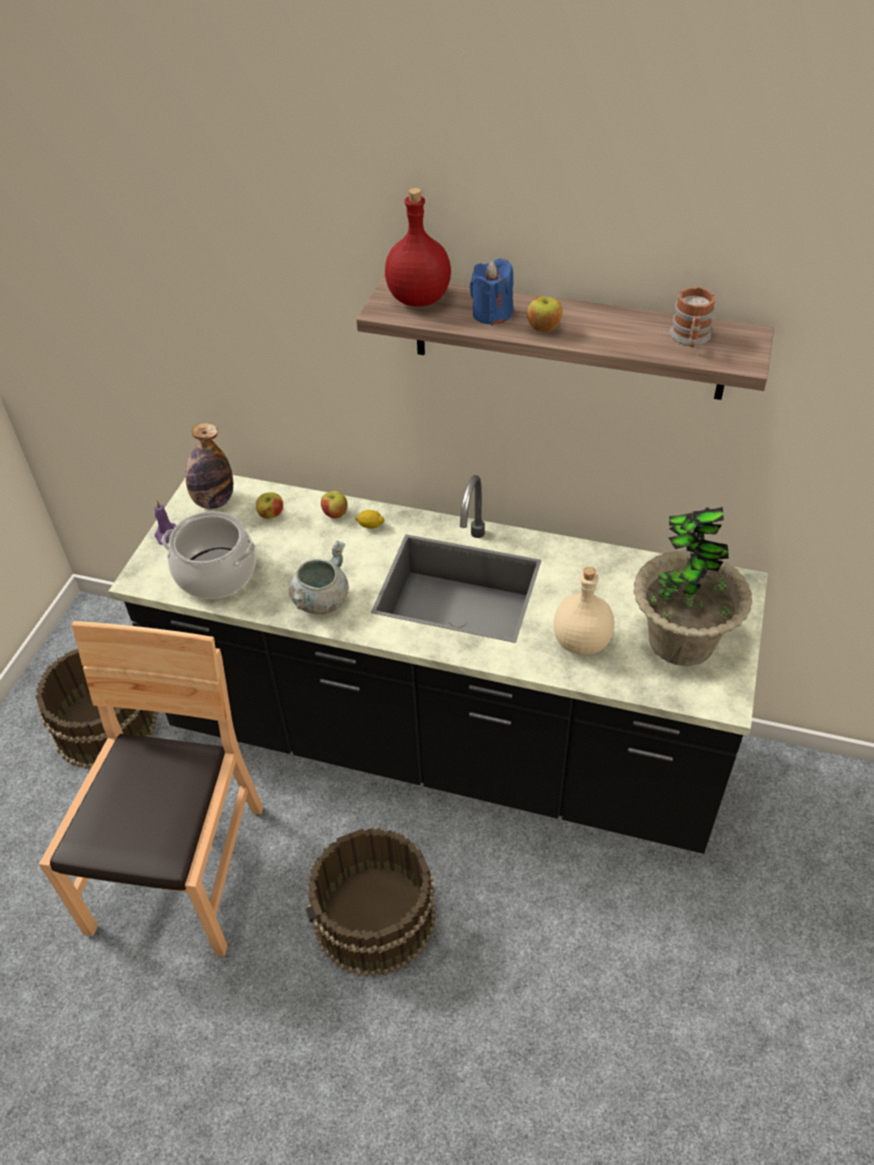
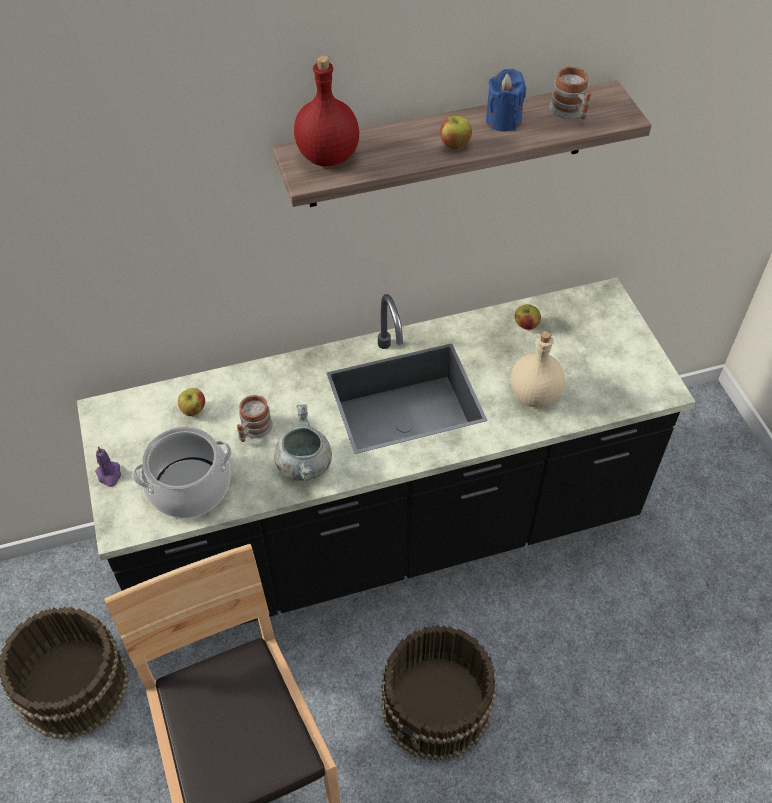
camera: 35 degrees left, 5 degrees up
(214, 501) = (127, 422): bottle -> none
(304, 553) = (253, 430): none -> mug
(335, 514) = (250, 382): apple -> apple (526, 325)
(370, 525) = (290, 378): lemon -> none
(492, 314) = (402, 148): blue candle -> blue candle (503, 120)
(681, 640) = (601, 359): potted plant -> none

